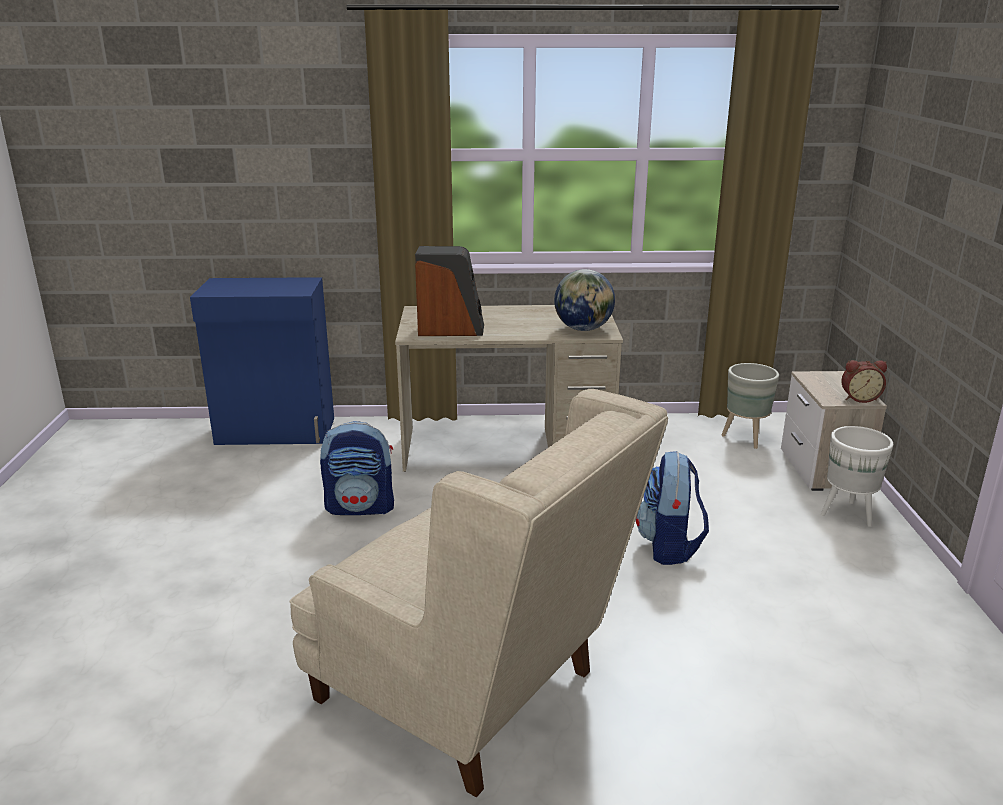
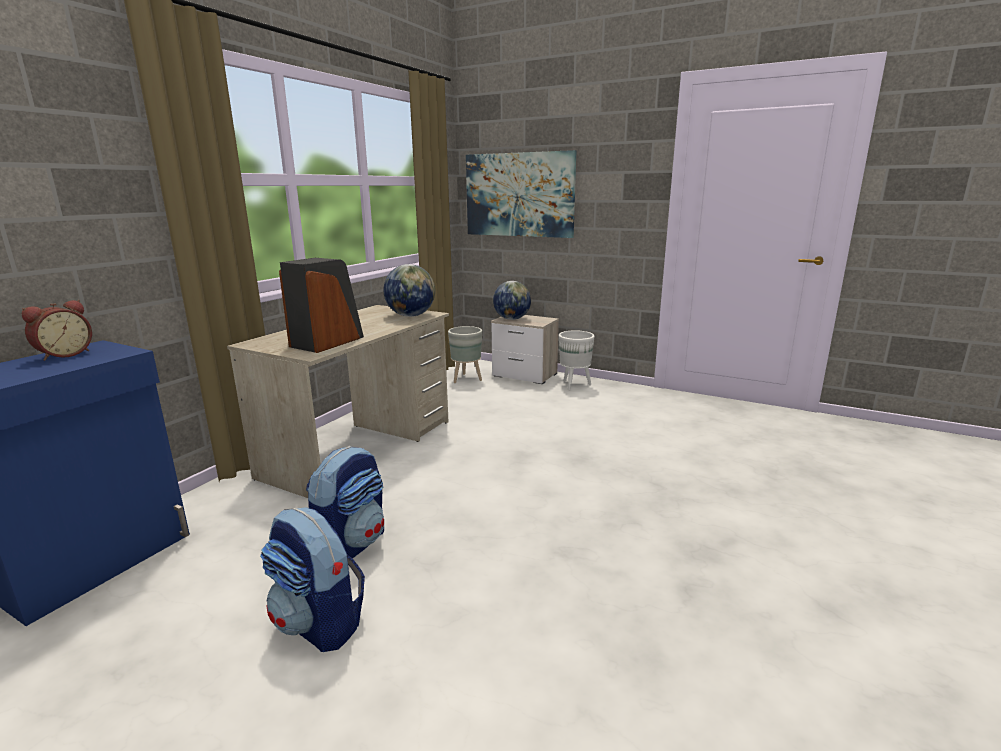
camera: 60 degrees left, 5 degrees down
(474, 695) = (684, 561): beige armchair -> none
(669, 546) = (559, 436): backpack -> backpack (319, 623)
(822, 380) = (512, 319): none -> globe
(859, 398) = (544, 319): alarm clock -> alarm clock (64, 354)
(898, 193) = (519, 195): none -> picture

